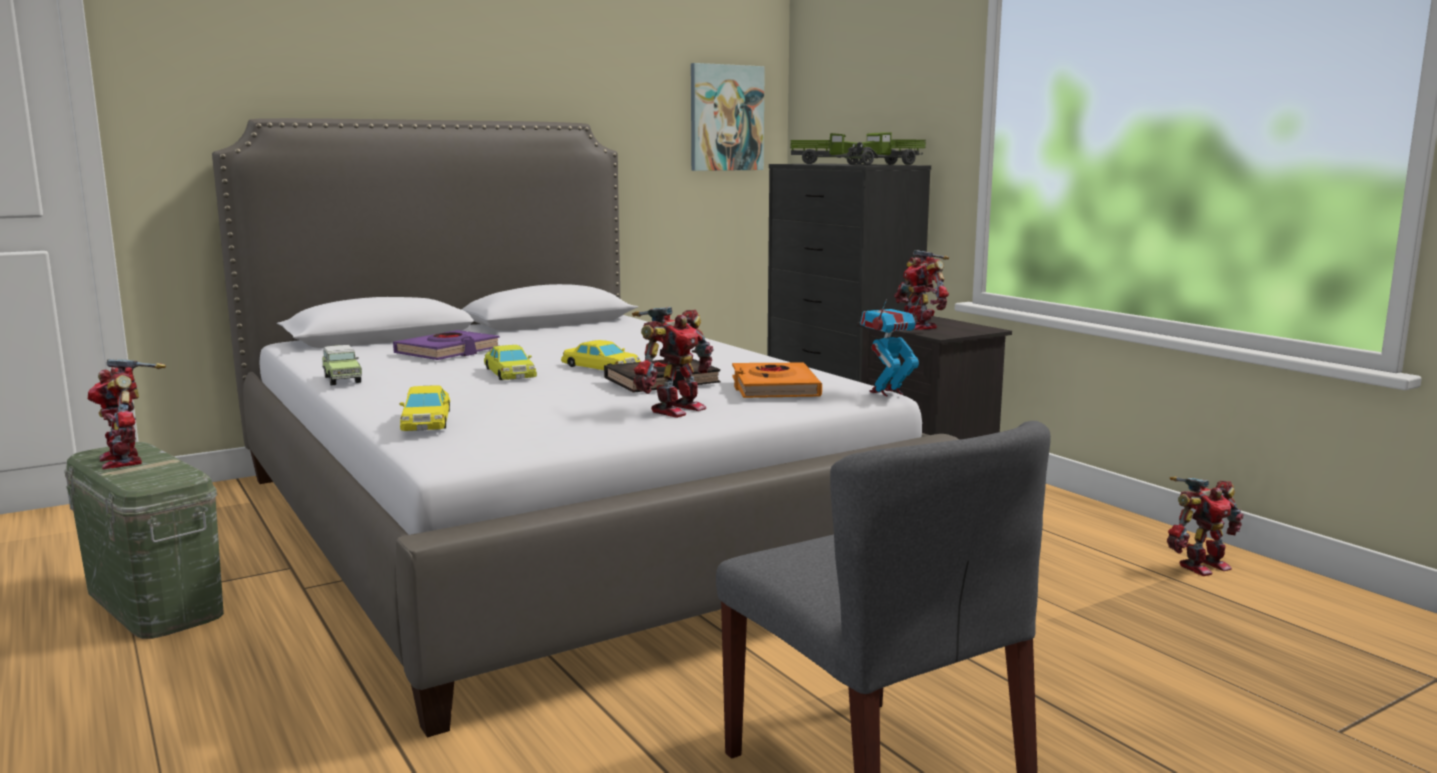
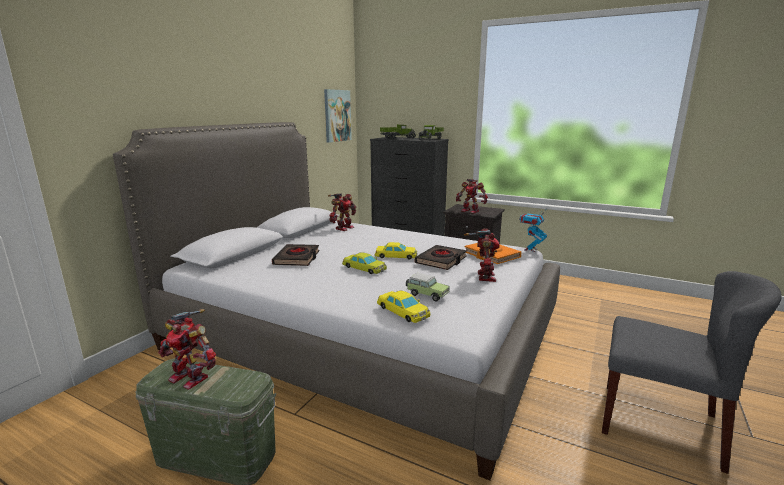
camera: 30 degrees left, 5 degrees up
(342, 379) = (285, 290): toy car -> toy car (426, 295)
(448, 352) = (297, 258): purple book -> black book
(1201, 566) = (601, 291): toy robot -> toy robot (343, 228)

